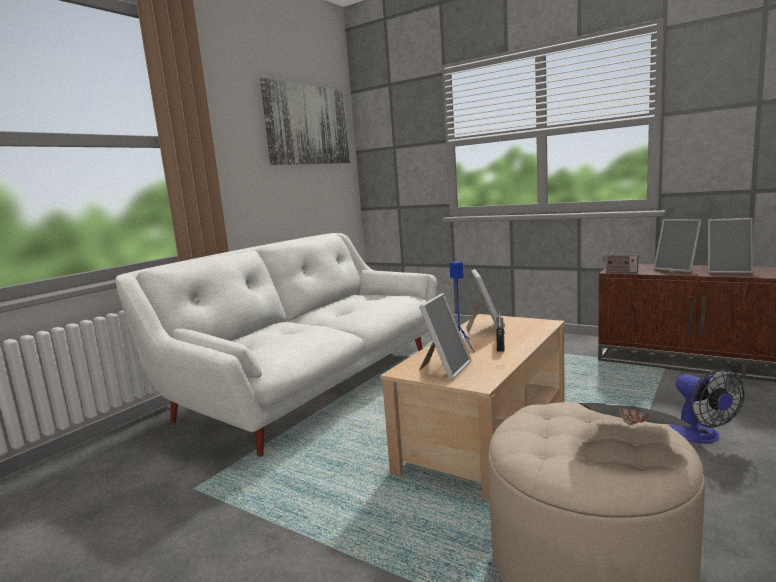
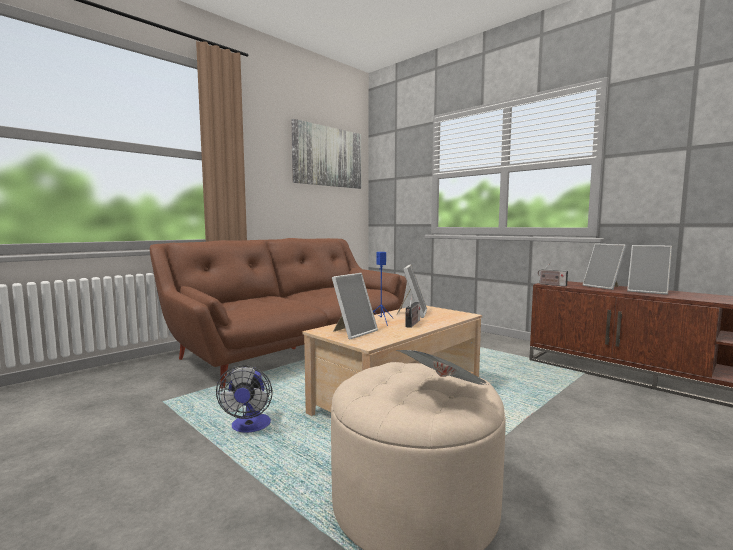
camera: 10 degrees right, 5 degrees down
(313, 384) = (293, 348): white sofa -> brown sofa
(701, 436) = (582, 427): fan -> fan (249, 427)

